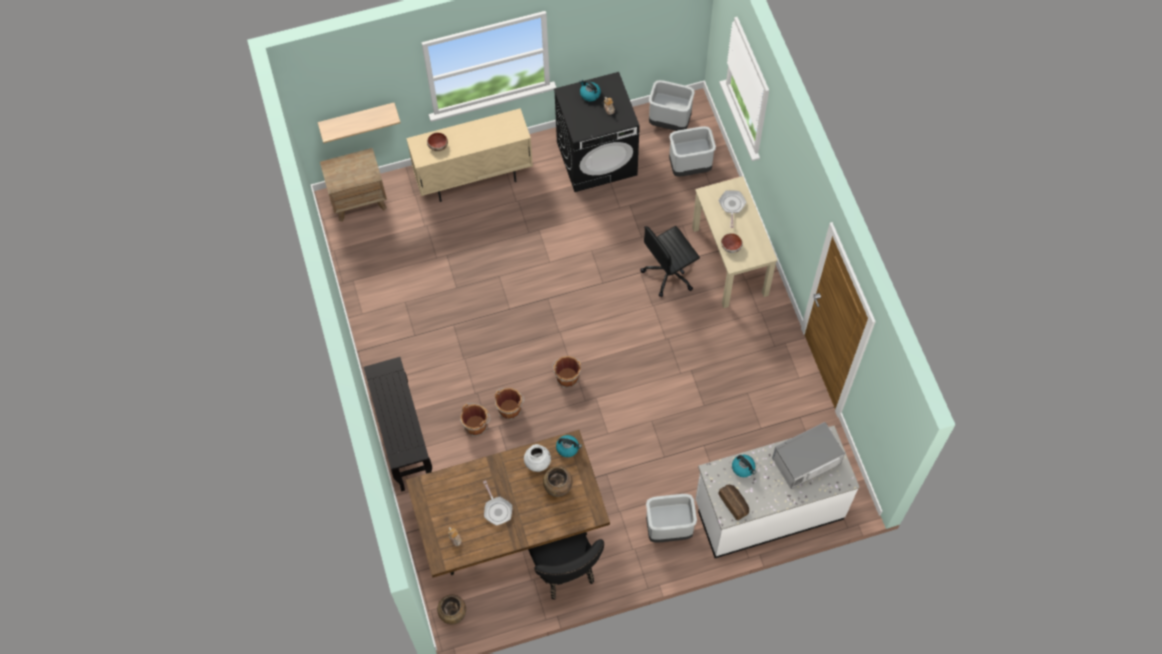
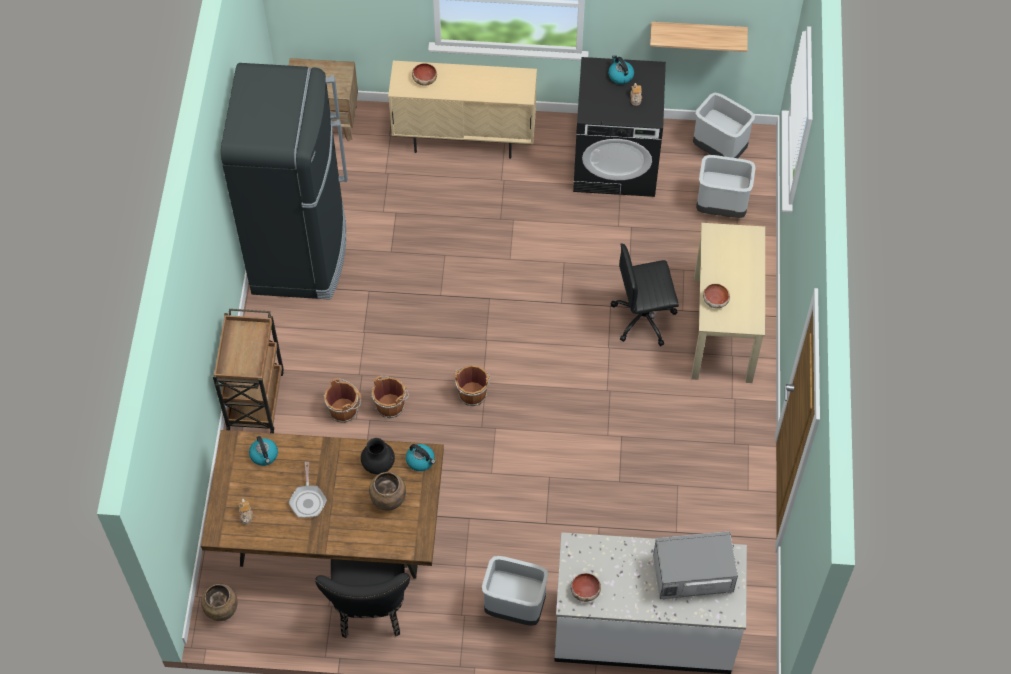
camera: 20 degrees right, 5 degrees down
(357, 118) = (342, 18): shelf -> shelf (698, 33)
(386, 312) = (300, 252): none -> black fridge
(404, 441) = (255, 399): black console table -> brown cart
(538, 463) = (378, 465): white vase -> black vase
(732, 206) = (737, 255): frying pan -> none
(734, 503) = (584, 591): bread -> bowl
(743, 468) = (614, 554): kettle -> kettle (264, 455)

